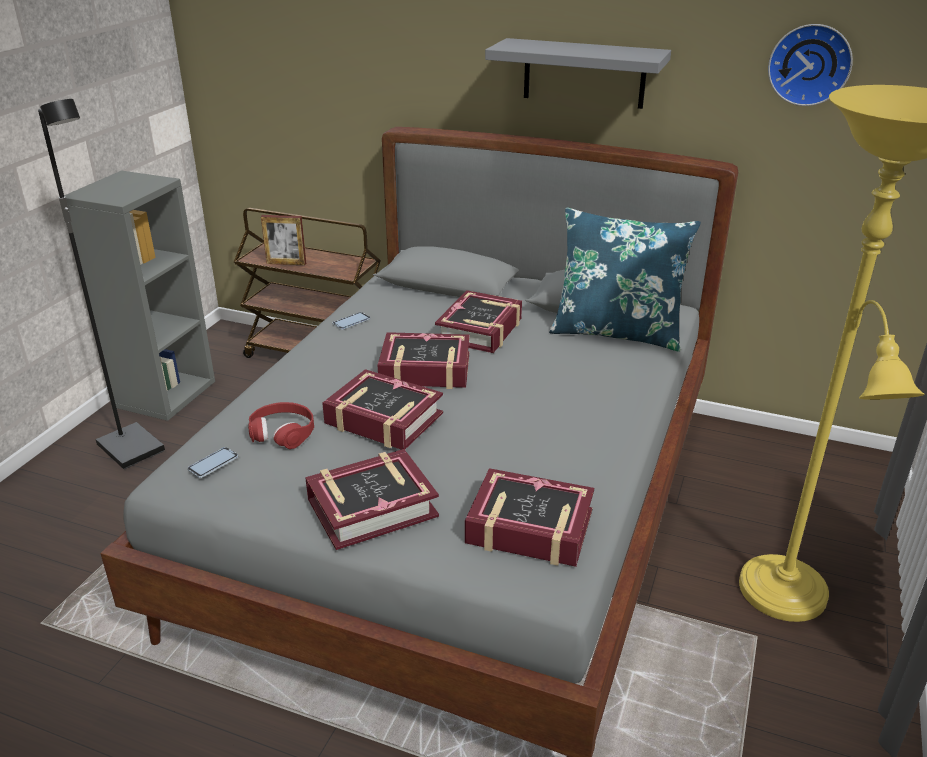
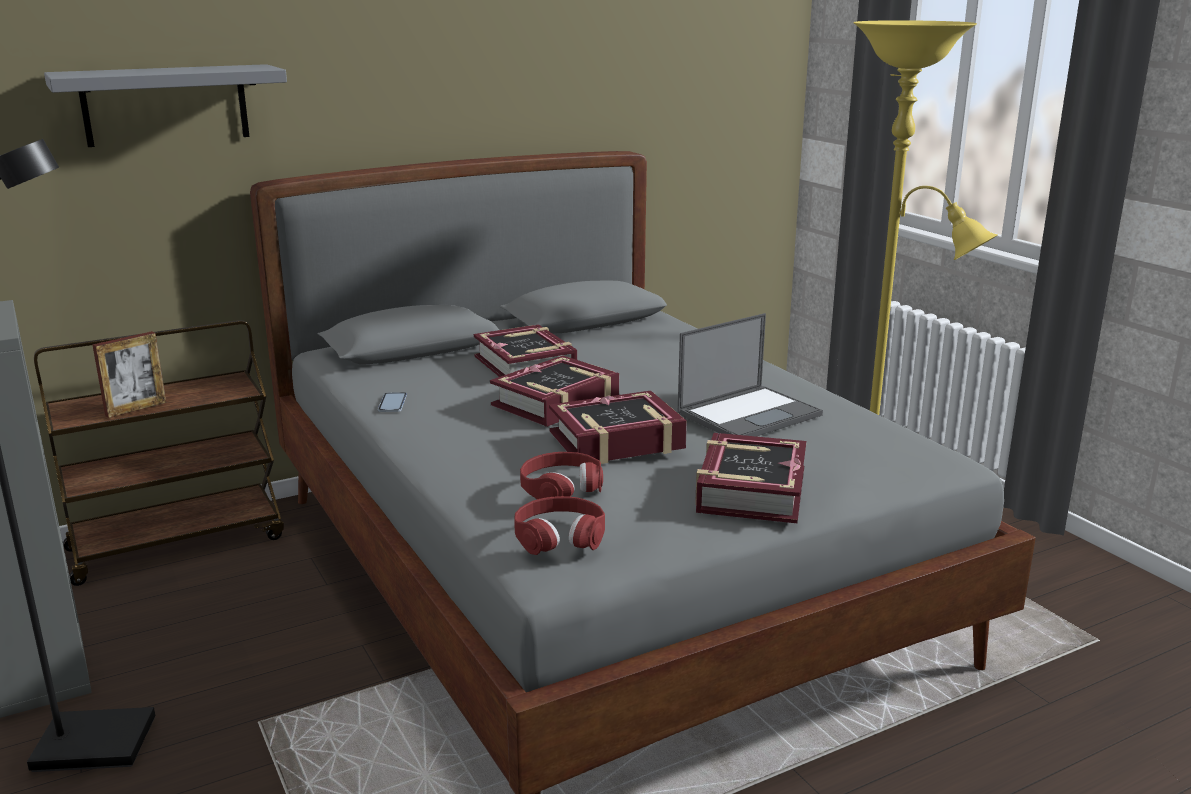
camera: 50 degrees left, 10 degrees down
(213, 463) = (559, 536): phone -> red headphones
(517, 451) = (750, 414): none -> laptop
(529, 528) = (864, 444): book -> none
(584, 73) = (477, 83): grey shelf -> grey shelf (165, 105)
(616, 332) = (629, 328): blue pillow -> none
(809, 64) = (672, 48): wall clock -> none

